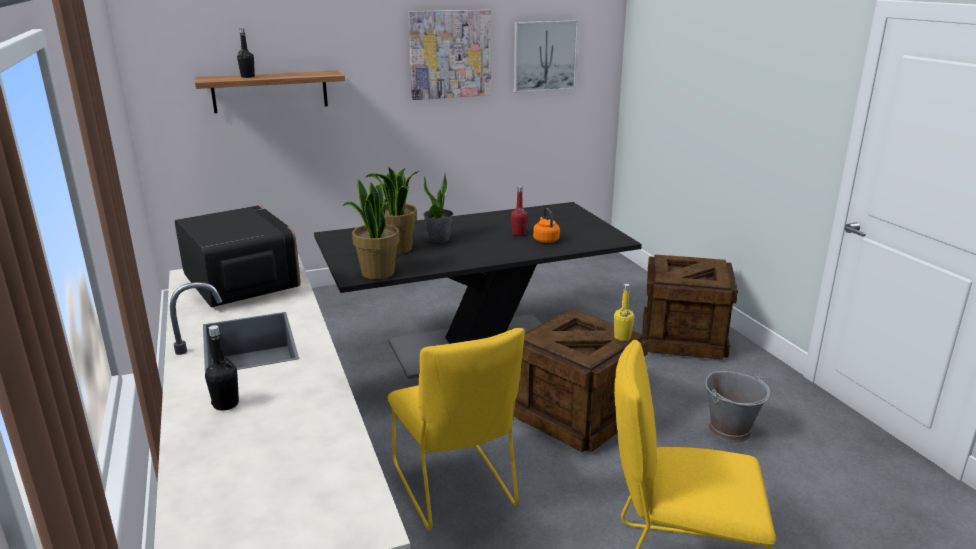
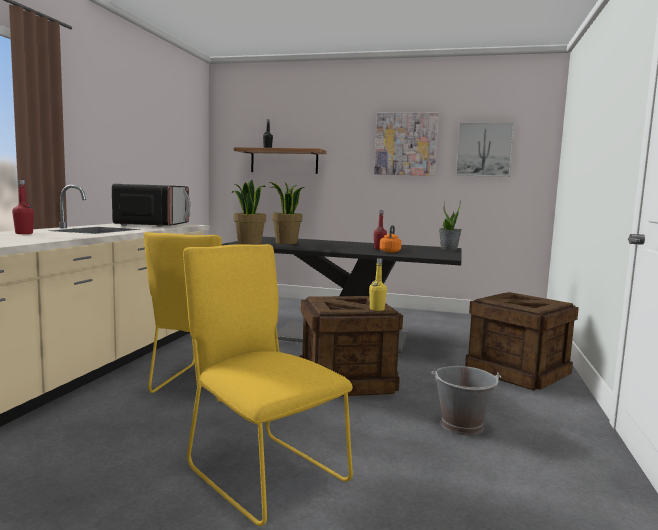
camera: 35 degrees right, 15 degrees down
(226, 404) = (24, 233): black bottle -> red bottle
(439, 239) = (321, 244): potted plant -> potted plant (449, 249)

